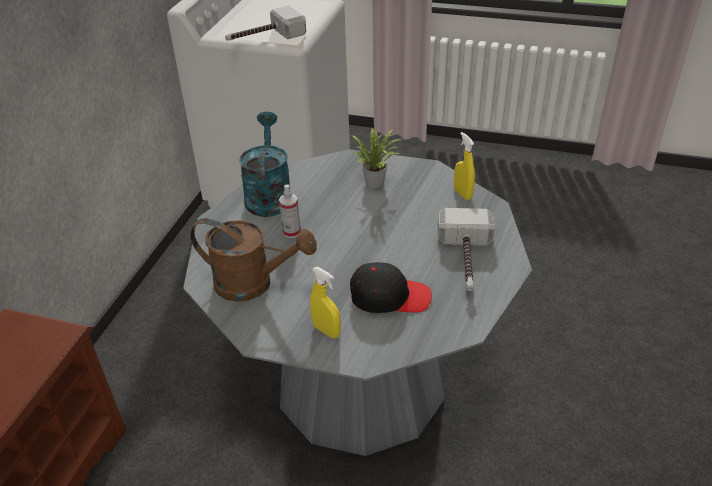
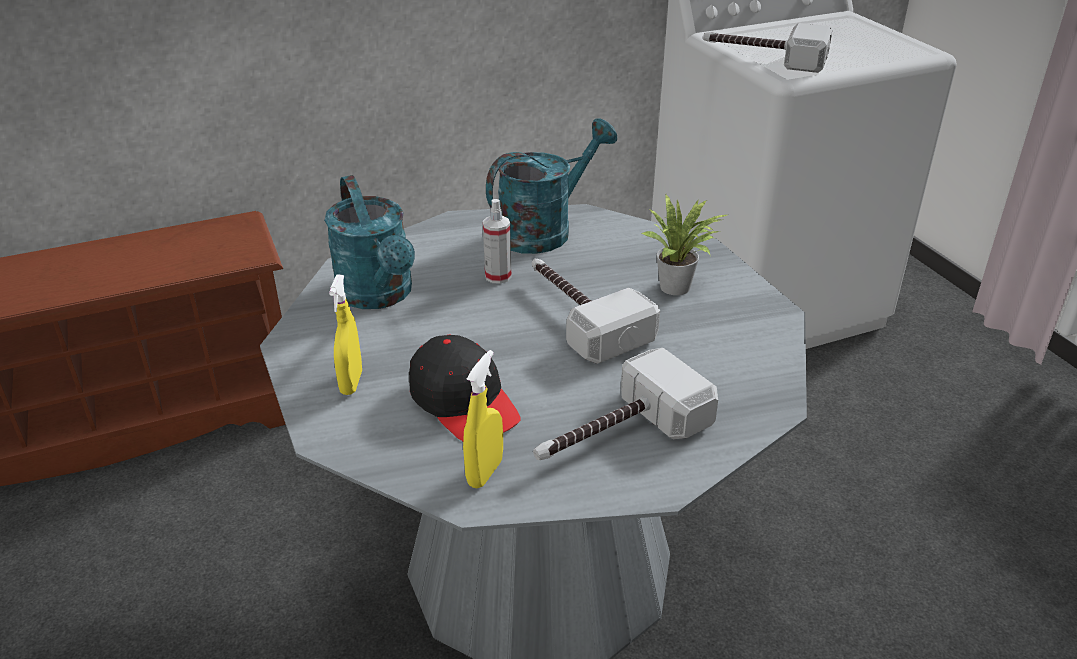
camera: 50 degrees right, 5 degrees down
(253, 284) = (379, 296): brown watering can -> turquoise watering can
(361, 223) = (579, 315): none -> hammer
(462, 194) = (761, 366): yellow spray bottle -> yellow spray bottle (485, 472)

